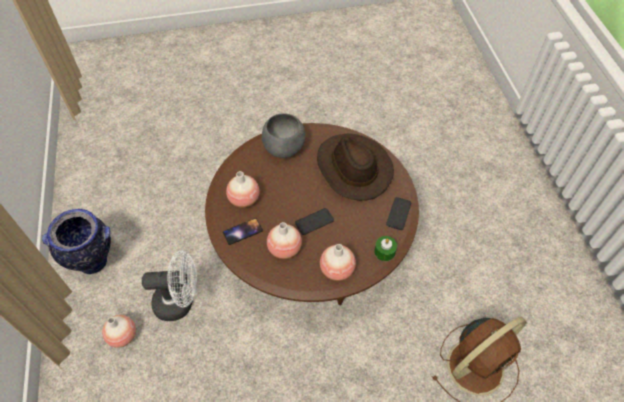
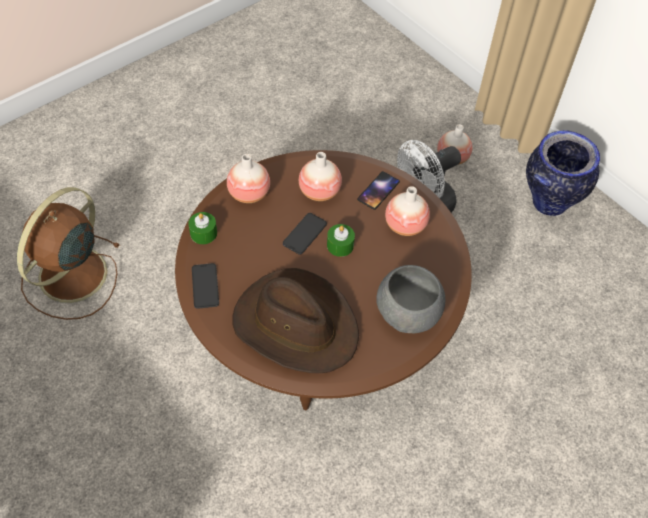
camera: 150 degrees right, 0 degrees up
(296, 204) = (340, 245): none -> green candle

